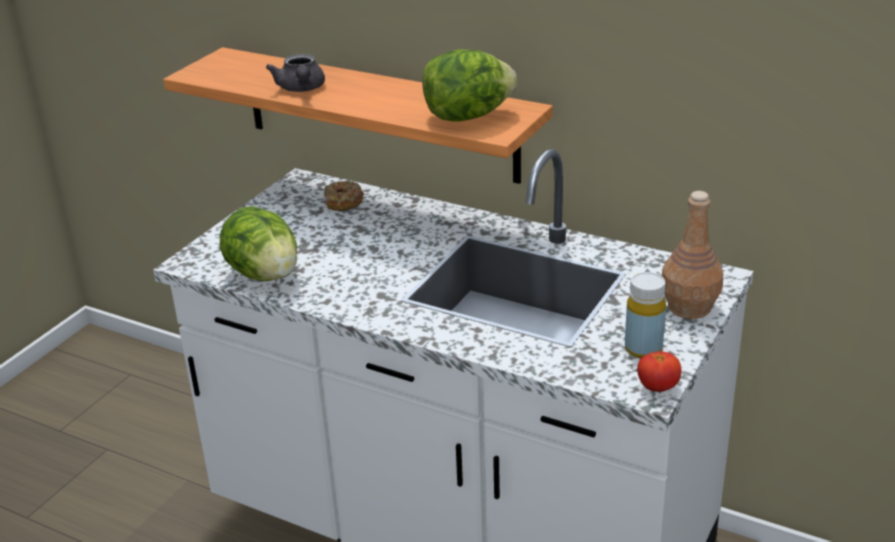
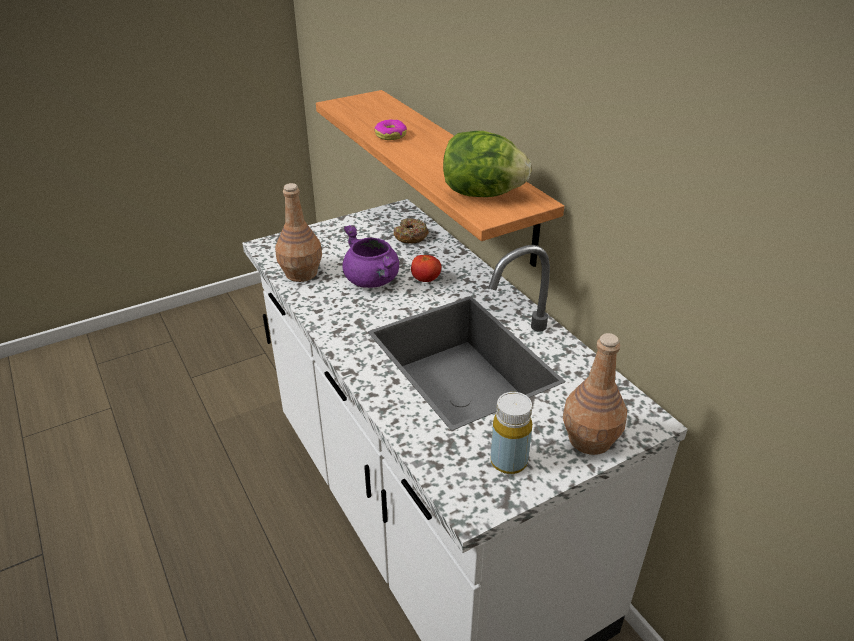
camera: 30 degrees right, 5 degrees up
(264, 274) = (301, 273): lettuce -> brown bottle
(301, 89) = (390, 135): grey teapot -> donut
(352, 255) = (373, 281): none -> purple cooking pot
(658, 387) = (484, 506): tomato -> tomato (426, 280)

